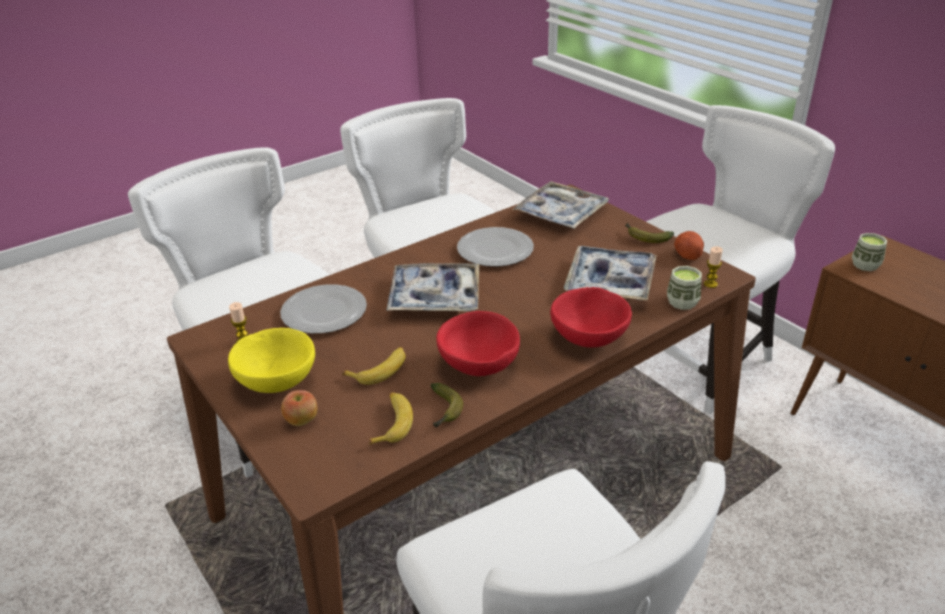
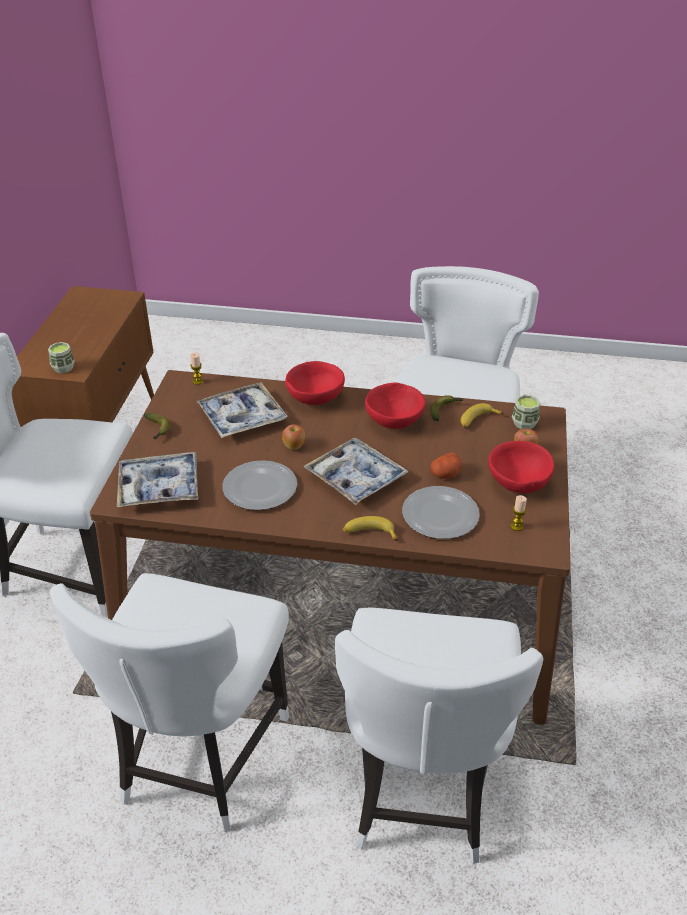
camera: 135 degrees left, 5 degrees up
(278, 380) = (517, 482): yellow bowl -> red bowl
(380, 370) = (451, 451): banana -> banana (369, 533)
(525, 288) = (294, 446): none -> apple
(682, 302) = (233, 383): cup -> cup (524, 423)
(687, 254) = (164, 403): potato -> potato (445, 474)

